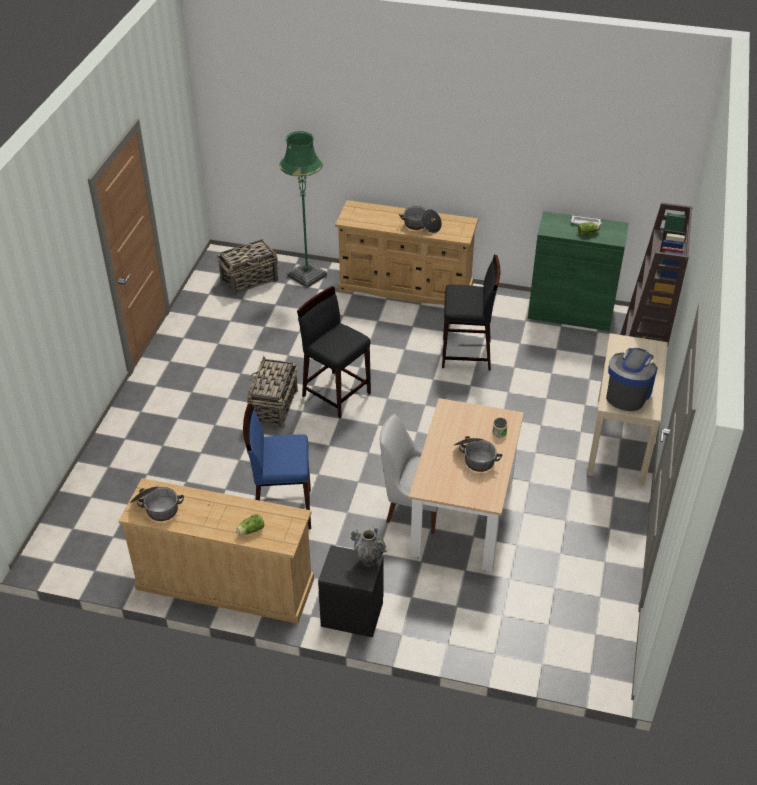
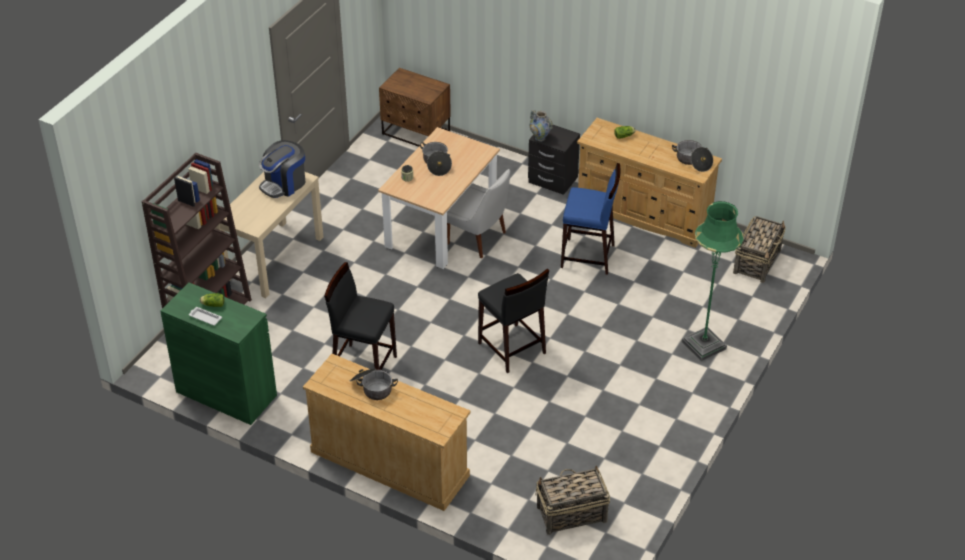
camera: 165 degrees left, 0 degrees up
(273, 407) = (576, 347): basket -> basket (757, 261)
(307, 276) = (499, 506): green floor lamp -> green floor lamp (703, 345)
(565, 657) = (416, 133): none -> brown nightstand

